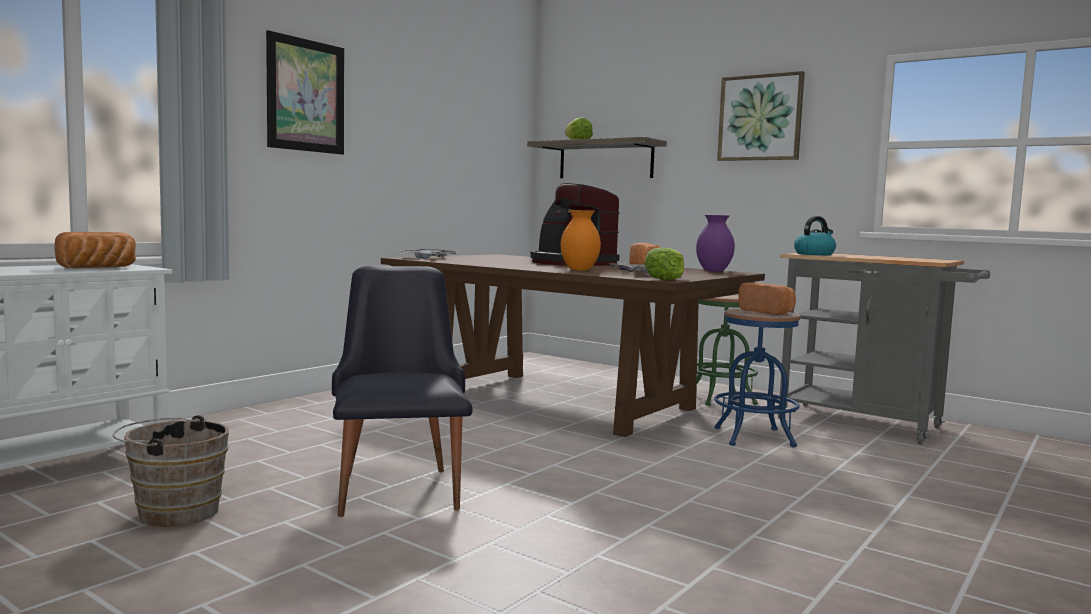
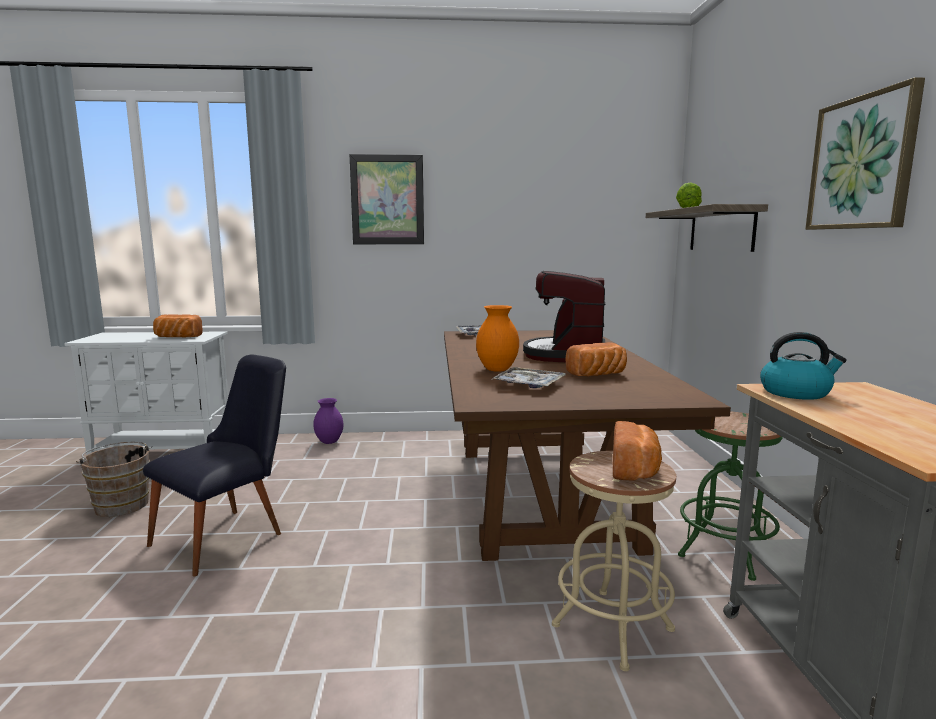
camera: 50 degrees right, 5 degrees up
(665, 279) = (490, 401): lettuce -> none
(713, 271) = (667, 391): purple vase -> purple vase (329, 442)
(754, 437) = (612, 628): blue stool -> beige stool

